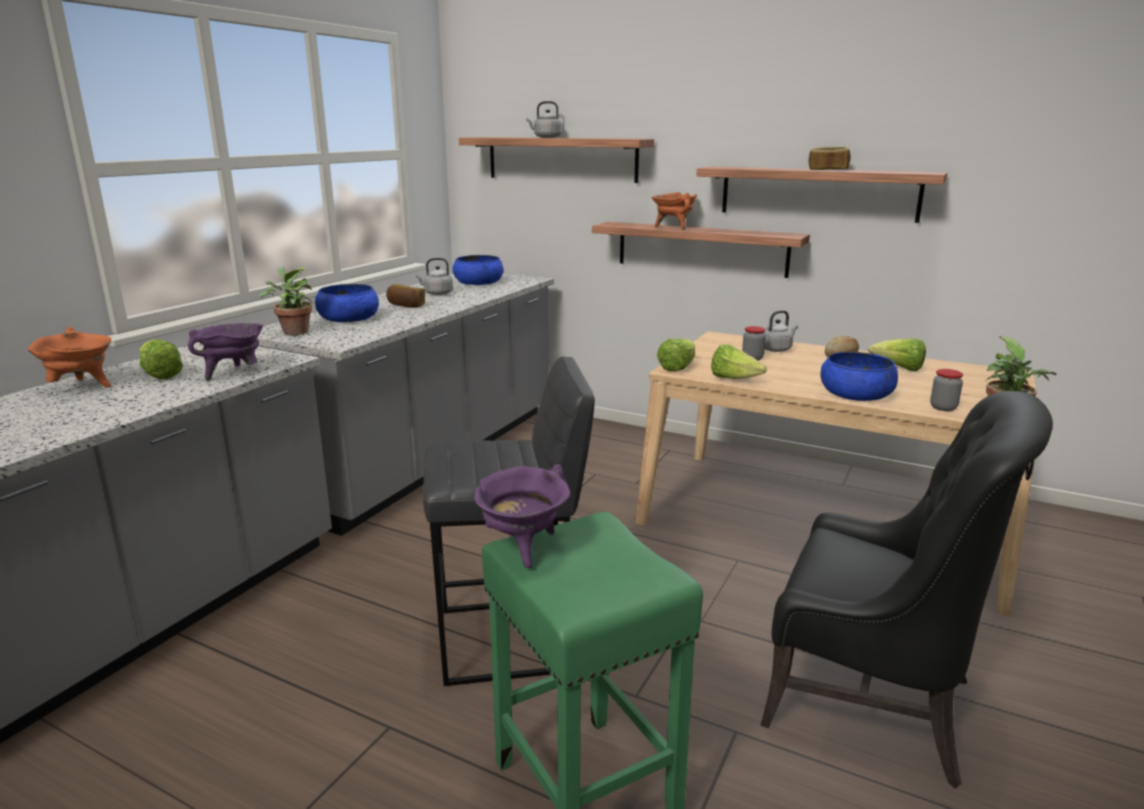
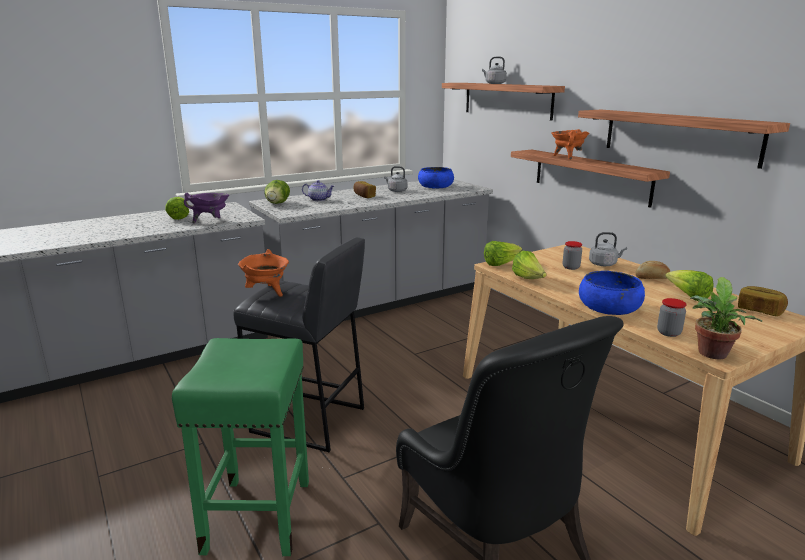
camera: 30 degrees right, 0 degrees up
(82, 387) = (140, 218): orange cooking pot -> orange cooking pot (267, 293)
(294, 331) = (277, 203): potted plant -> lettuce
(349, 318) = (319, 199): blue bowl -> teapot
(523, 548) = (223, 345): purple cooking pot -> none
(828, 170) = (680, 116): bread -> bread (759, 310)

